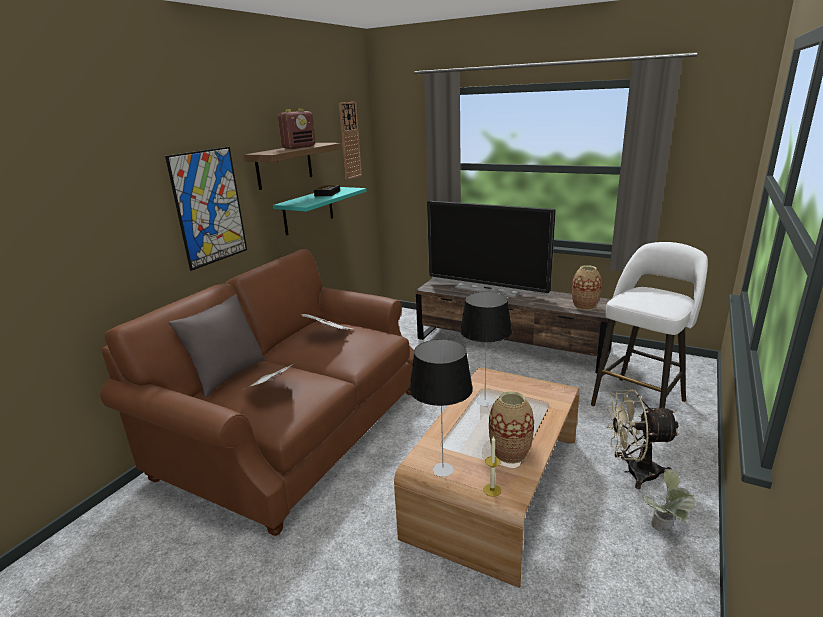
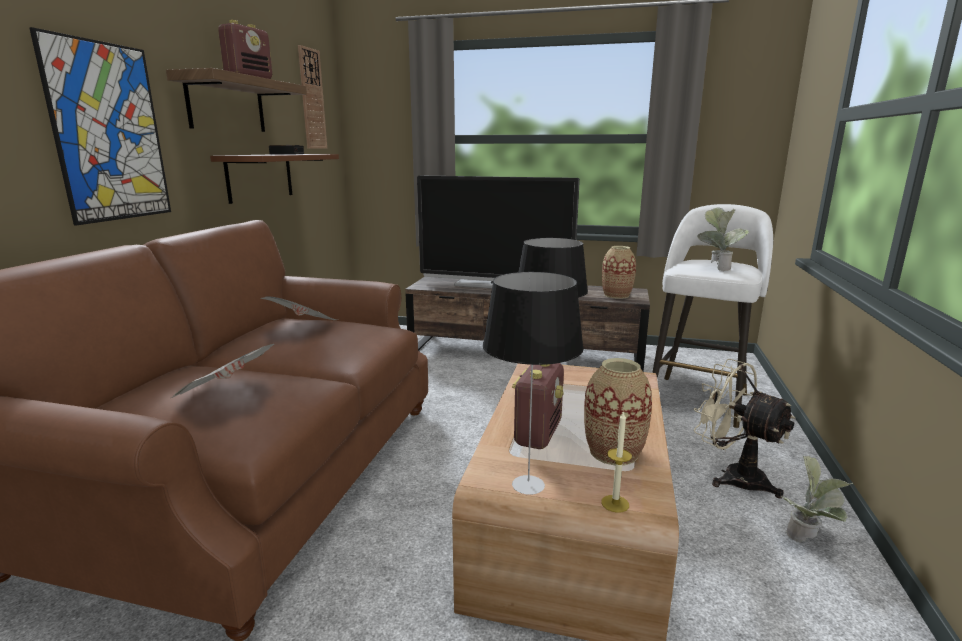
camera: 15 degrees left, 5 degrees down
(228, 376) = (143, 386): grey pillow -> none
(308, 210) = (260, 177): turquoise shelf -> brown shelf
(465, 432) = (538, 433): none -> radio
(633, 472) = (733, 476): beige fan -> beige fan turned 60 degrees clockwise
(651, 301) = (716, 268): none -> potted plant

